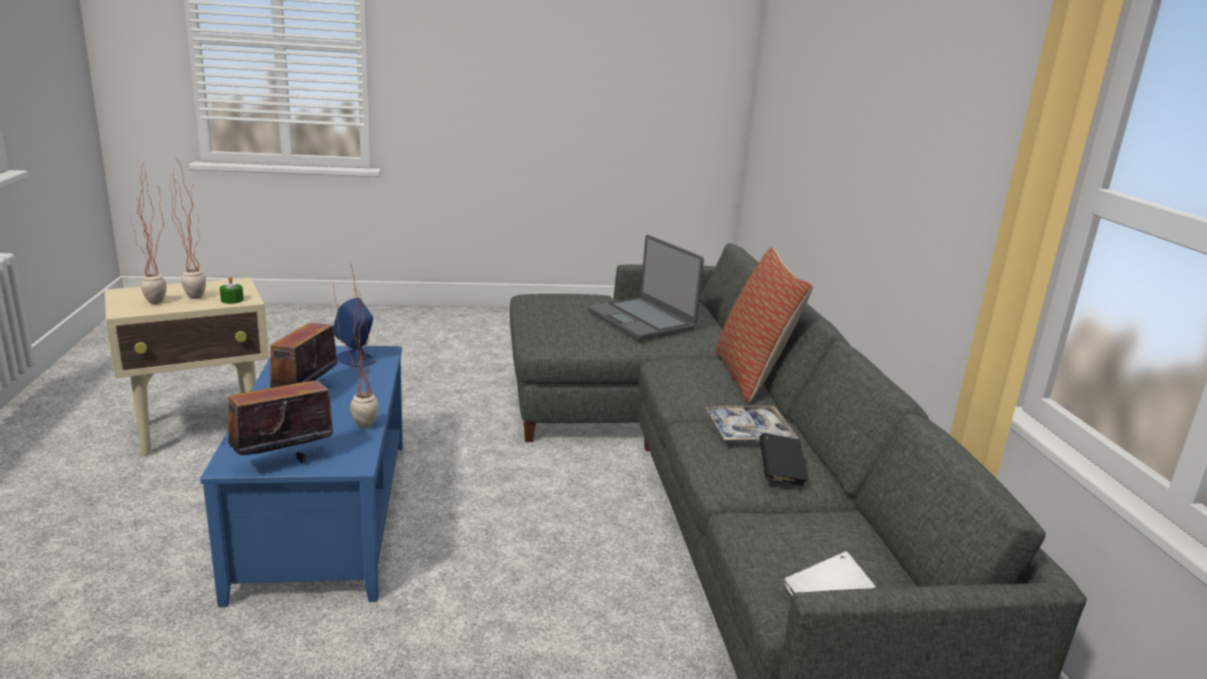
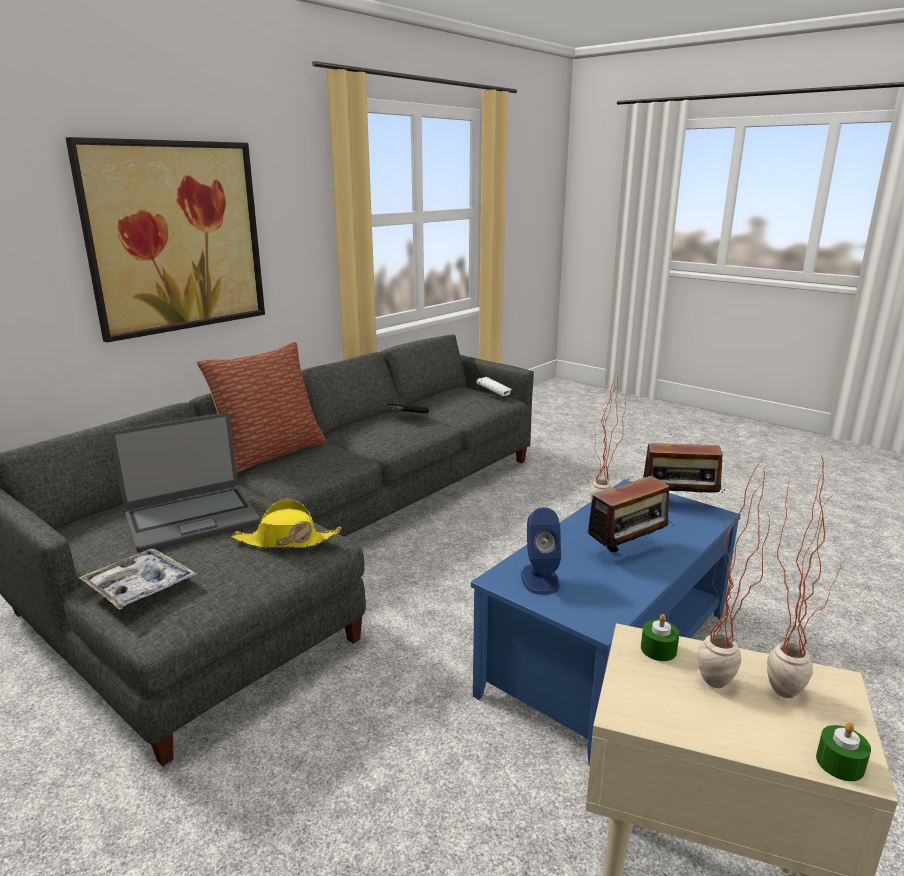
camera: 130 degrees left, 0 degrees up
(129, 291) = (840, 763): none -> green candle
(559, 330) = (286, 540): none -> yellow hat
(641, 320) = (192, 519): laptop -> laptop turned 45 degrees clockwise
(748, 432) = (375, 430): tray -> tray (140, 586)
(905, 143) = (175, 237): none -> picture

